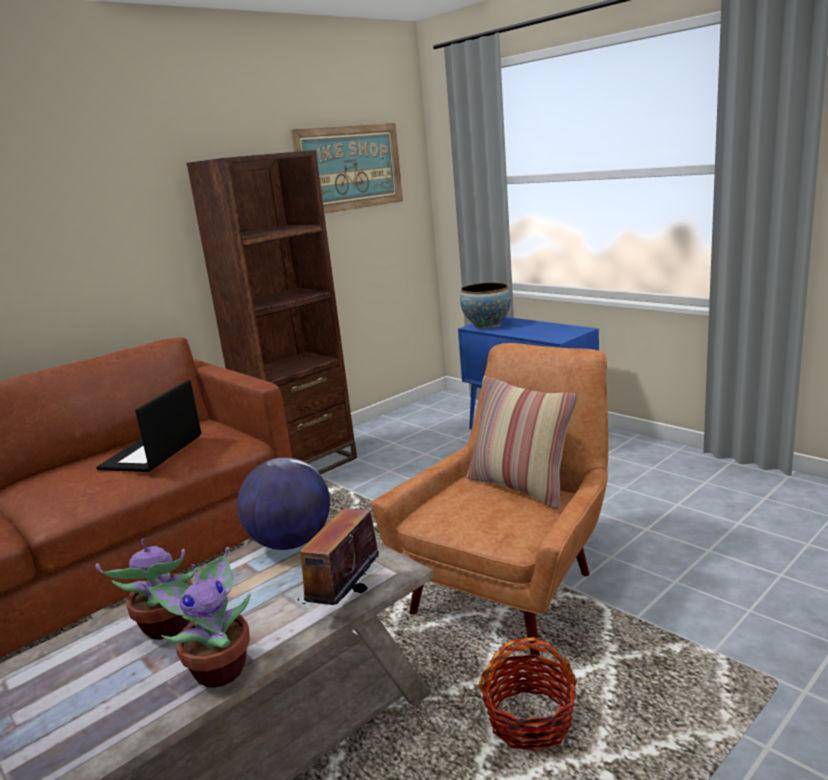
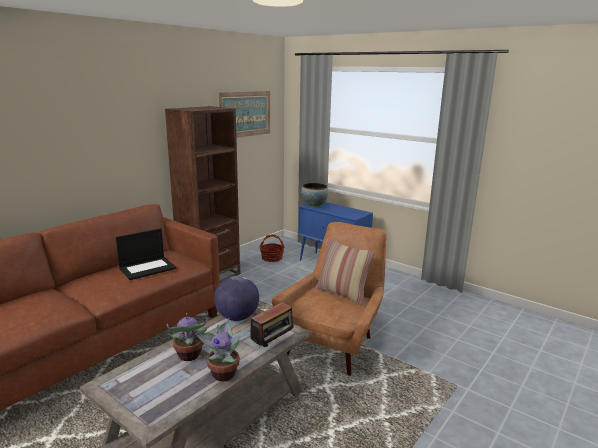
camera: 10 degrees left, 0 degrees up
(152, 453) = (148, 268): laptop -> laptop turned 135 degrees counterclockwise
(345, 601) = (273, 345): radio -> radio turned 150 degrees counterclockwise
(530, 721) = (350, 402): basket -> basket (272, 258)

